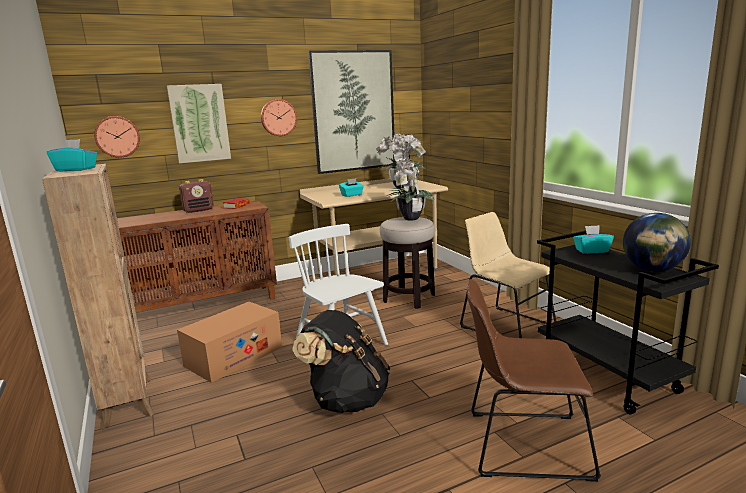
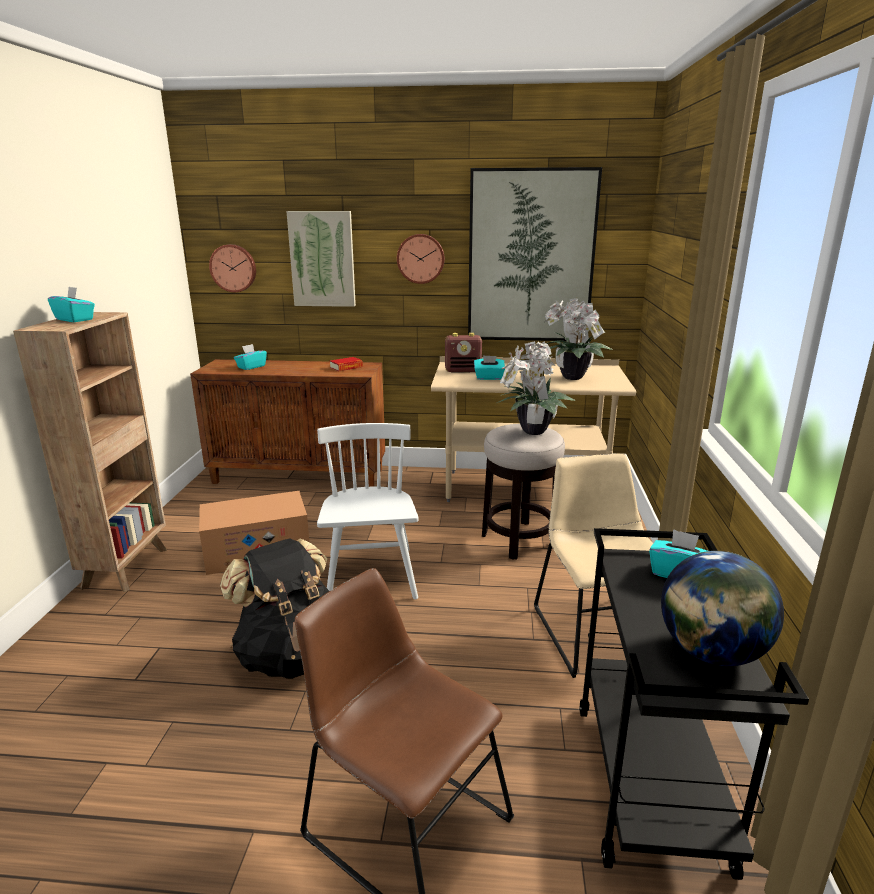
camera: 30 degrees right, 5 degrees up
(153, 218) = (251, 367): none -> turquoise tissue box
(199, 210) = (304, 365): radio -> radio (463, 371)

